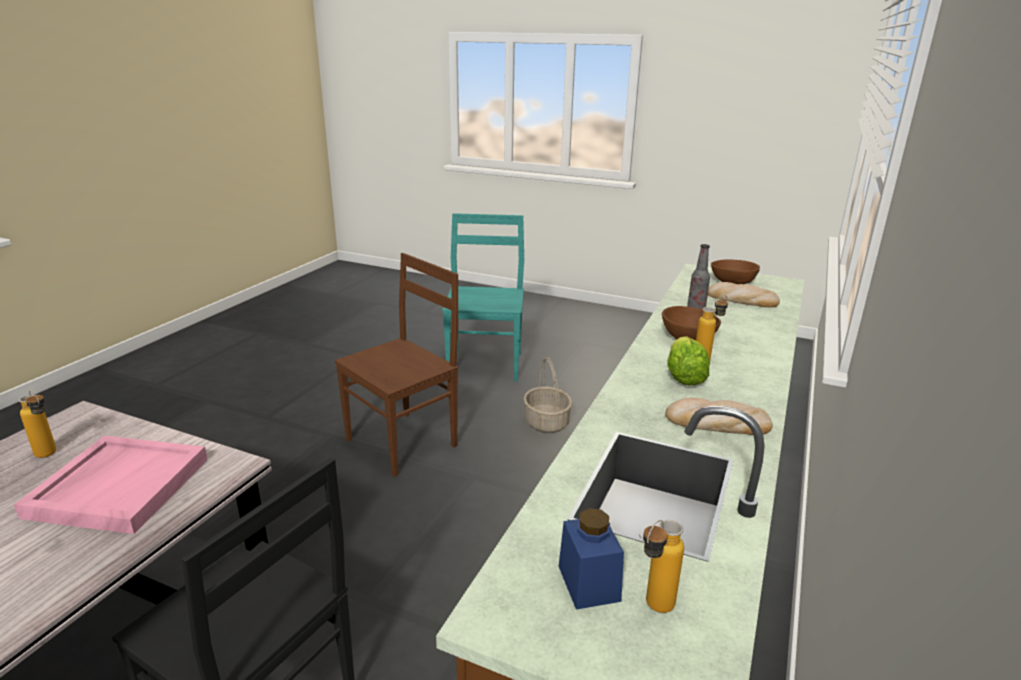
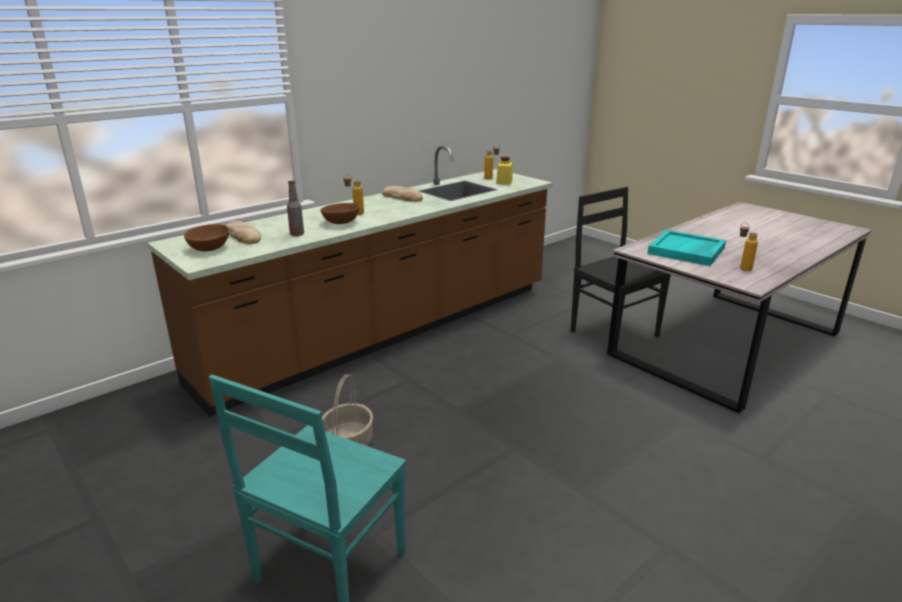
camera: 155 degrees left, 0 degrees up
(119, 486) = (687, 251): pink tray -> turquoise tray
(404, 441) = (503, 461): brown chair -> none
(588, 583) = (504, 182): blue jar -> yellow jar
(684, 377) = (384, 209): lettuce -> none

